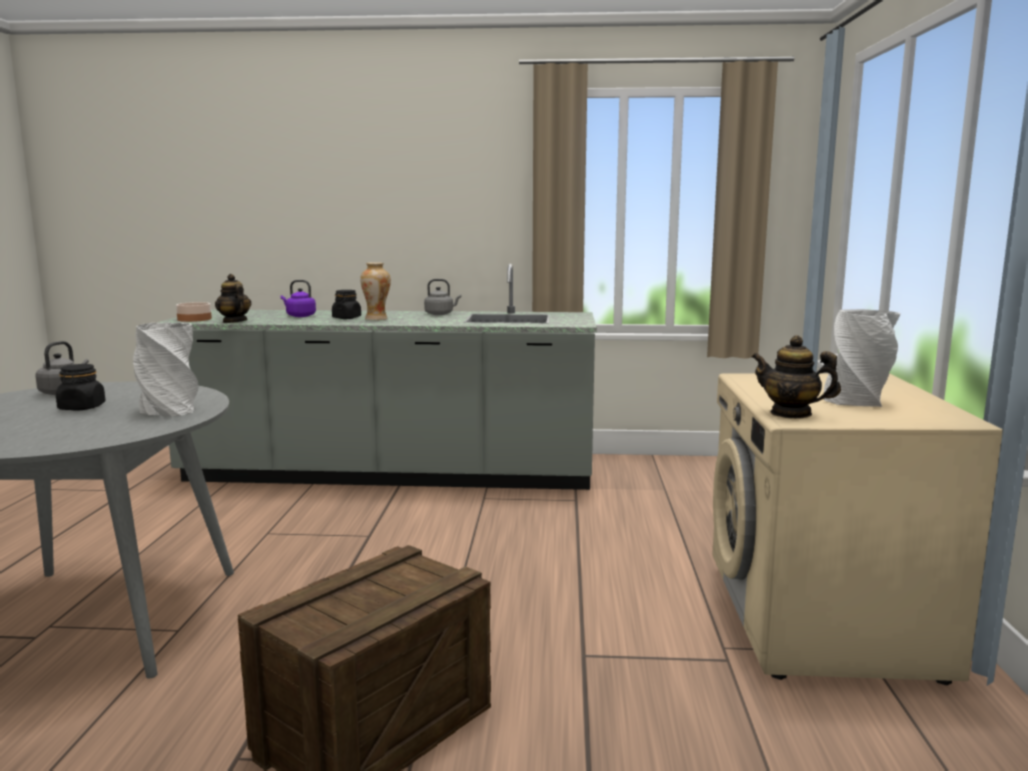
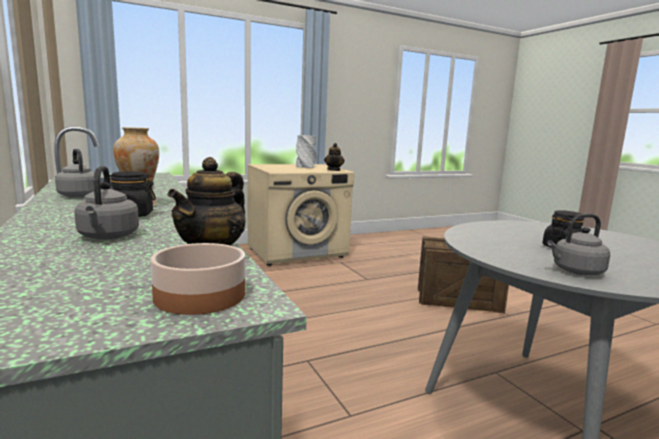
camera: 120 degrees left, 0 degrees up
(168, 410) = (502, 229): grey vase -> none
(299, 316) = (108, 237): purple kettle -> grey kettle

